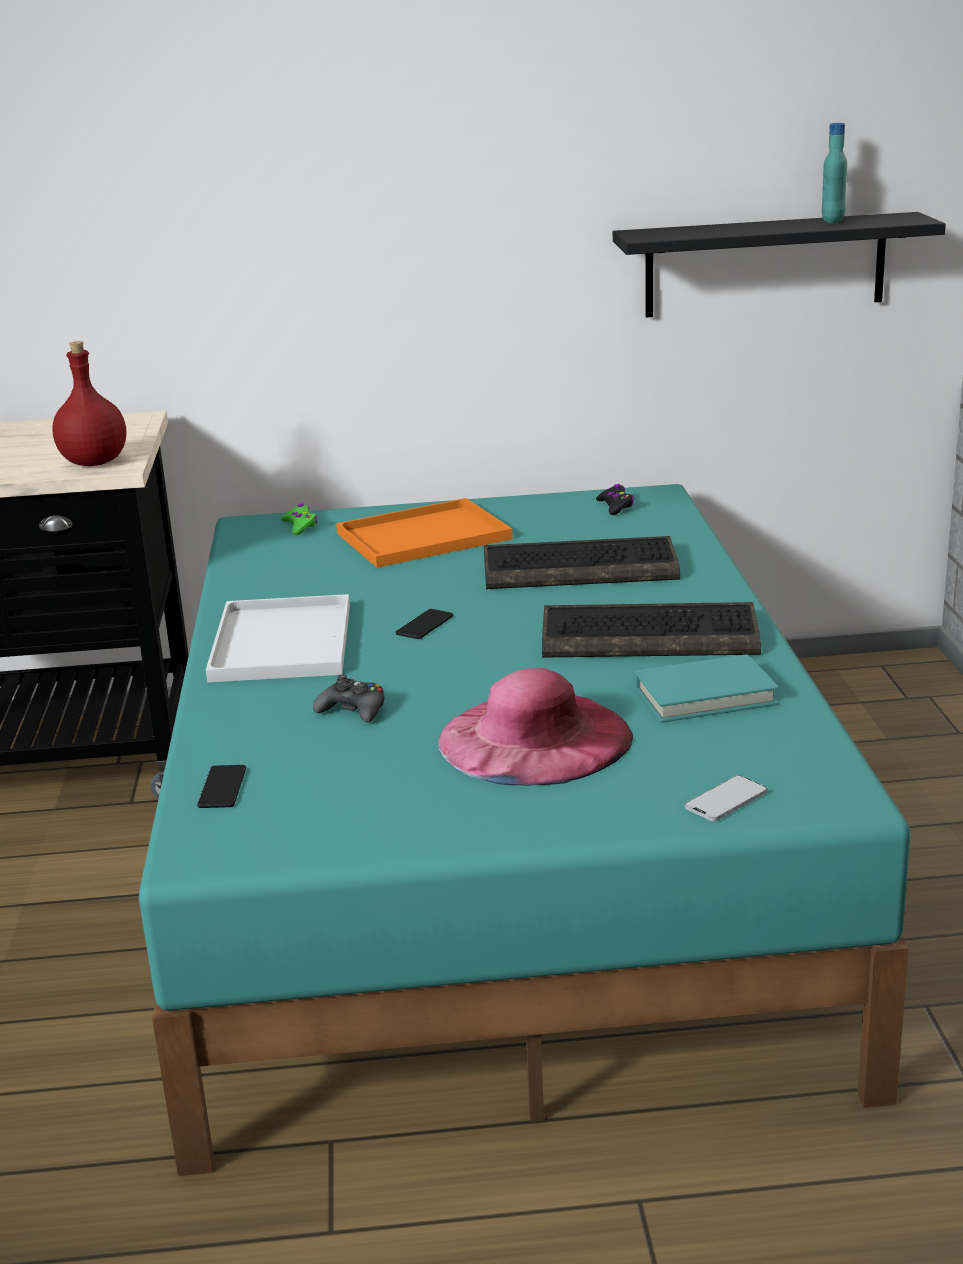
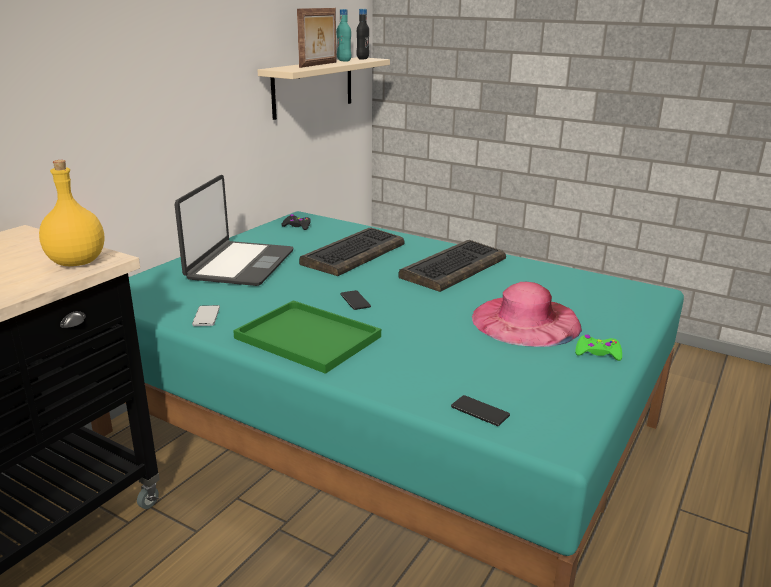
camera: 55 degrees left, 0 degrees up
(95, 463) = (78, 262): red bottle -> yellow bottle
(283, 643) = (310, 337): white tray -> green tray
(300, 526) = (151, 284): green game controller -> green game controller (597, 353)
(353, 710) = (431, 348): black game controller -> none
(426, 535) = (239, 265): orange tray -> laptop
(704, 695) = (529, 279): turquoise book -> none
(726, 800) = (634, 309): phone -> phone (206, 316)
(741, 229) = (319, 65): none -> picture frame
(765, 265) = (313, 87): black shelf -> beige shelf
(893, 218) = (362, 58): none -> black bottle

